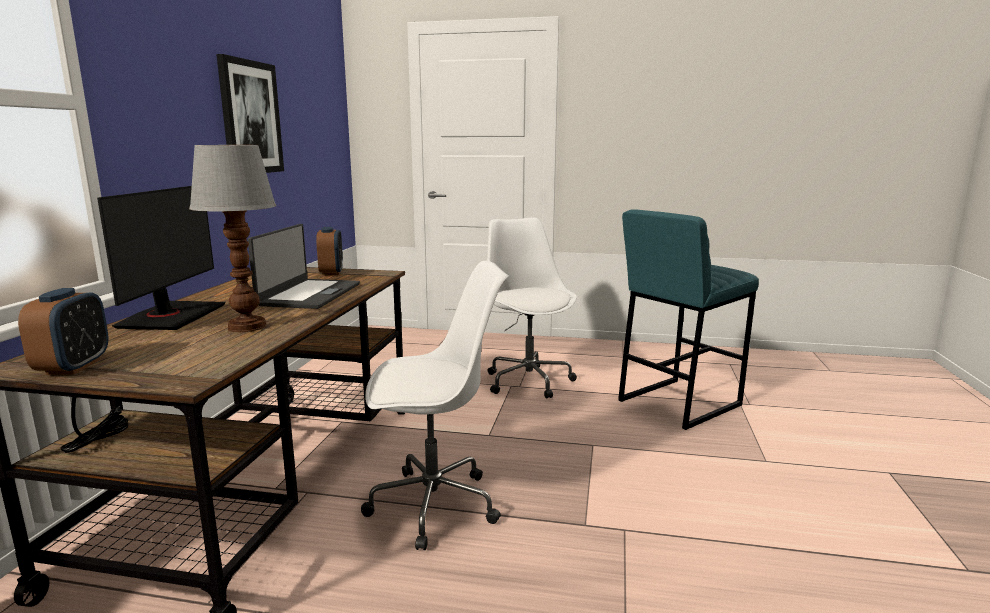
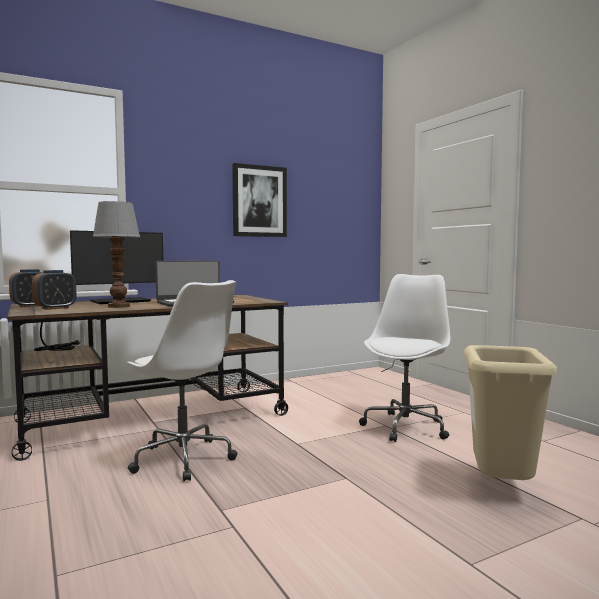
camera: 50 degrees right, 10 degrees down
(331, 272) = (250, 298): alarm clock -> alarm clock (55, 308)
(677, 403) = (501, 488): turquoise stool -> beige trash can

